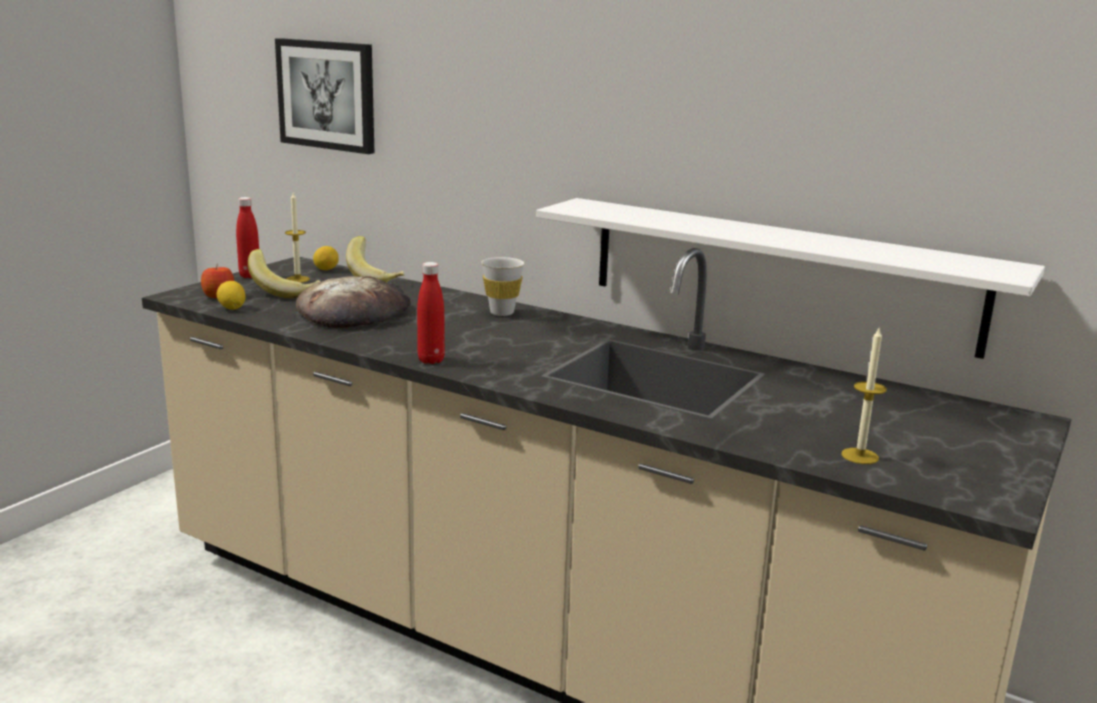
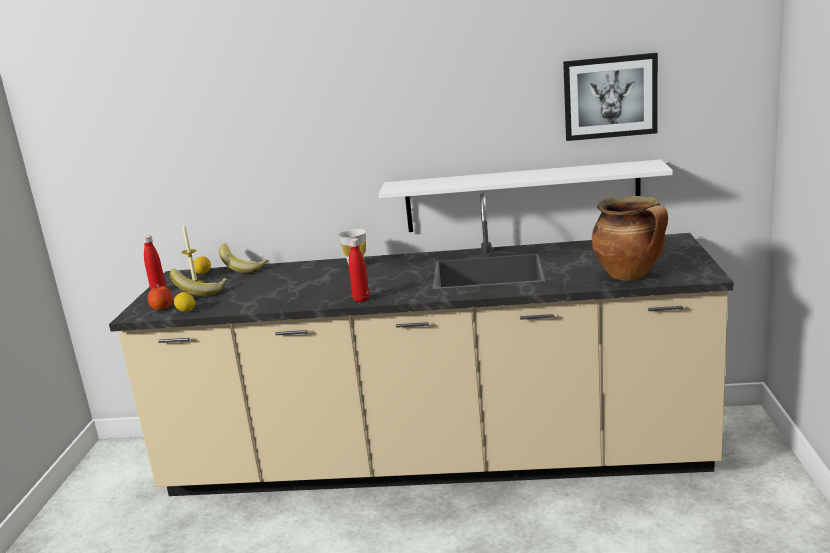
camera: 25 degrees left, 0 degrees up
(327, 95) = (173, 152): picture -> picture (610, 97)
(354, 312) = (268, 290): bread -> none
(860, 456) = (630, 275): candle -> cooking pot

